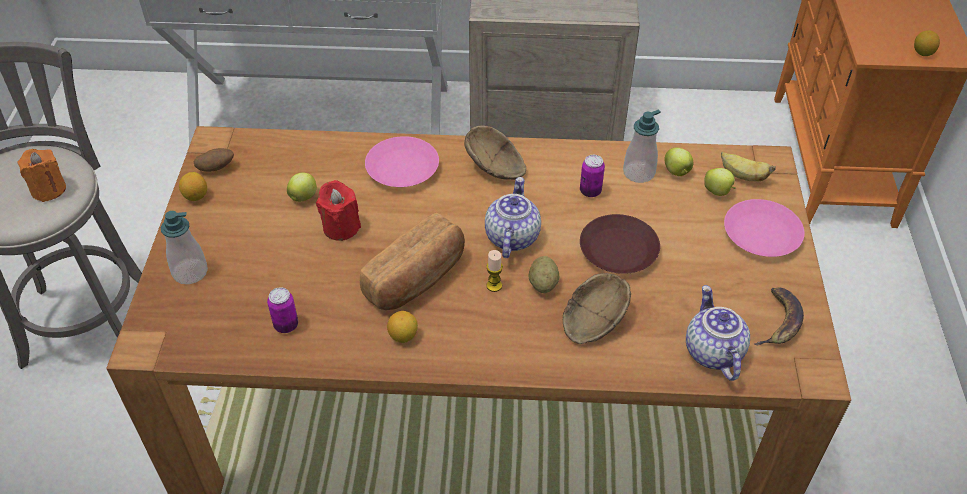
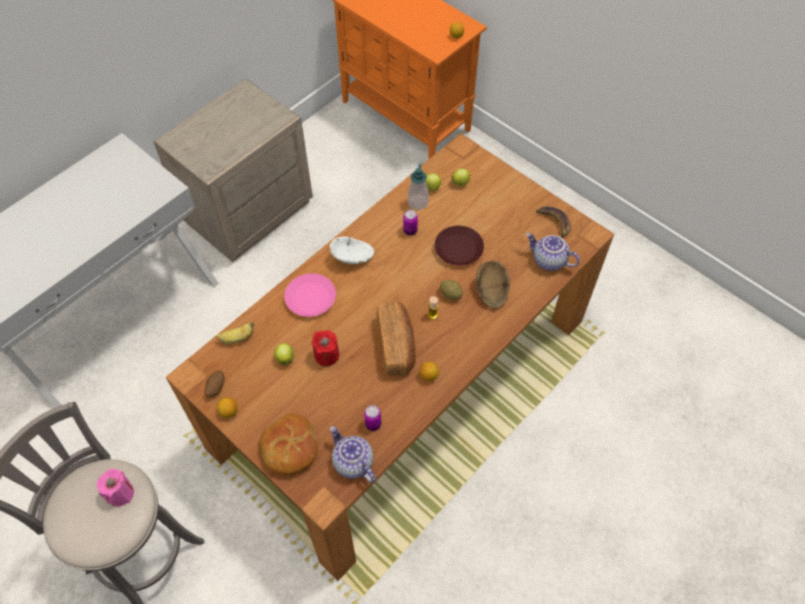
camera: 50 degrees left, 10 degrees up
(48, 189) = (120, 493): orange candle -> pink candle
(190, 272) = (289, 449): soap dispenser -> bread
(495, 168) = (354, 257): brown bowl -> white bowl
(511, 237) = (408, 285): teapot -> teapot (352, 462)
(742, 176) = (460, 166): banana -> banana (237, 338)
(760, 234) = (501, 189): pink plate -> none

